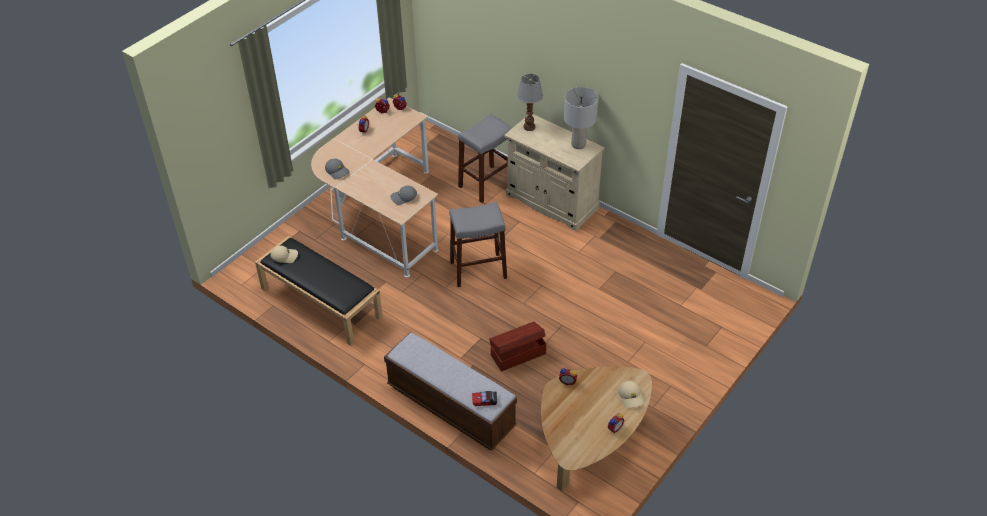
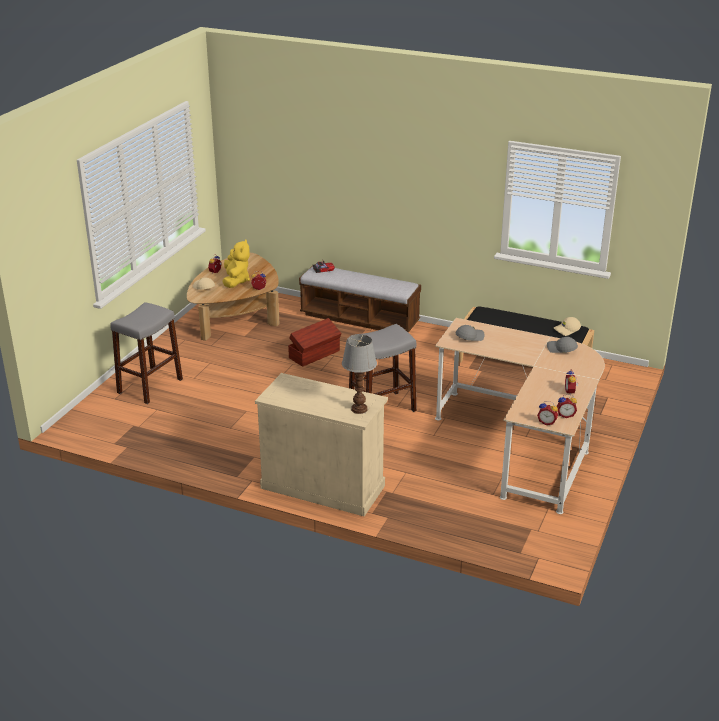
camera: 165 degrees right, 15 degrees down
(486, 183) = (416, 495): grey stool -> grey stool (150, 386)
(578, 145) = (289, 398): grey table lamp -> none
(592, 403) = (236, 281): none -> yellow plush toy

